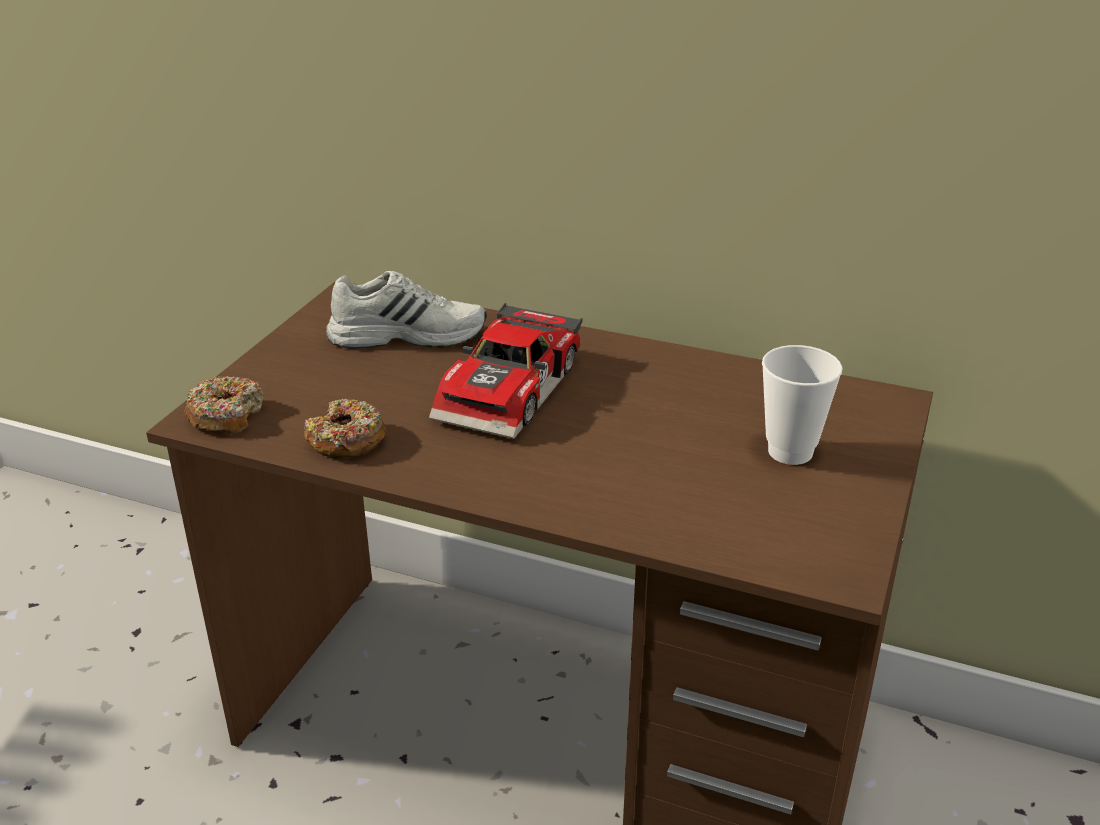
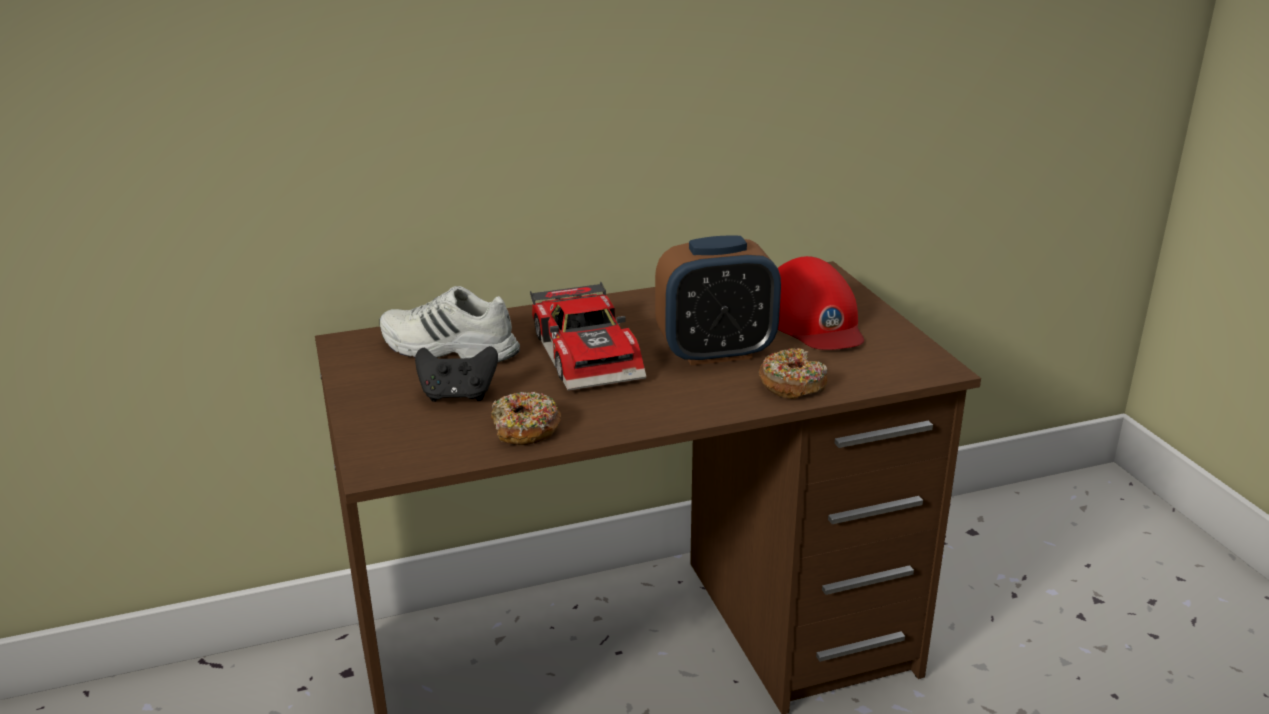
camera: 40 degrees left, 5 degrees down
(226, 415) = (397, 454): donut -> donut (792, 384)
(348, 383) = (458, 395): none -> black game controller
(408, 335) = (447, 349): white shoe -> white shoe turned 120 degrees counterclockwise
(629, 443) = (715, 352): none -> alarm clock
(790, 452) = (812, 320): cup -> red cap

